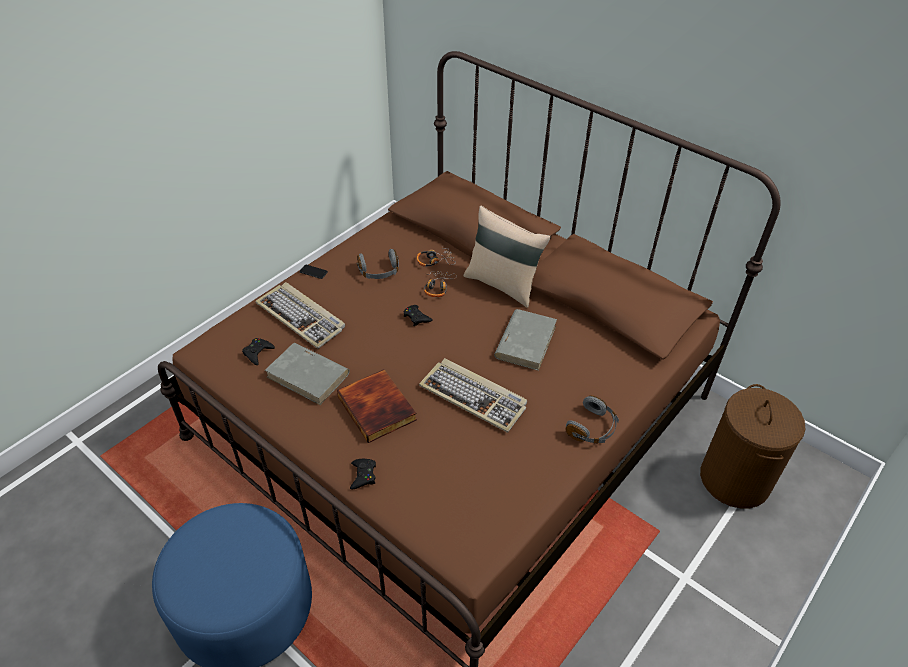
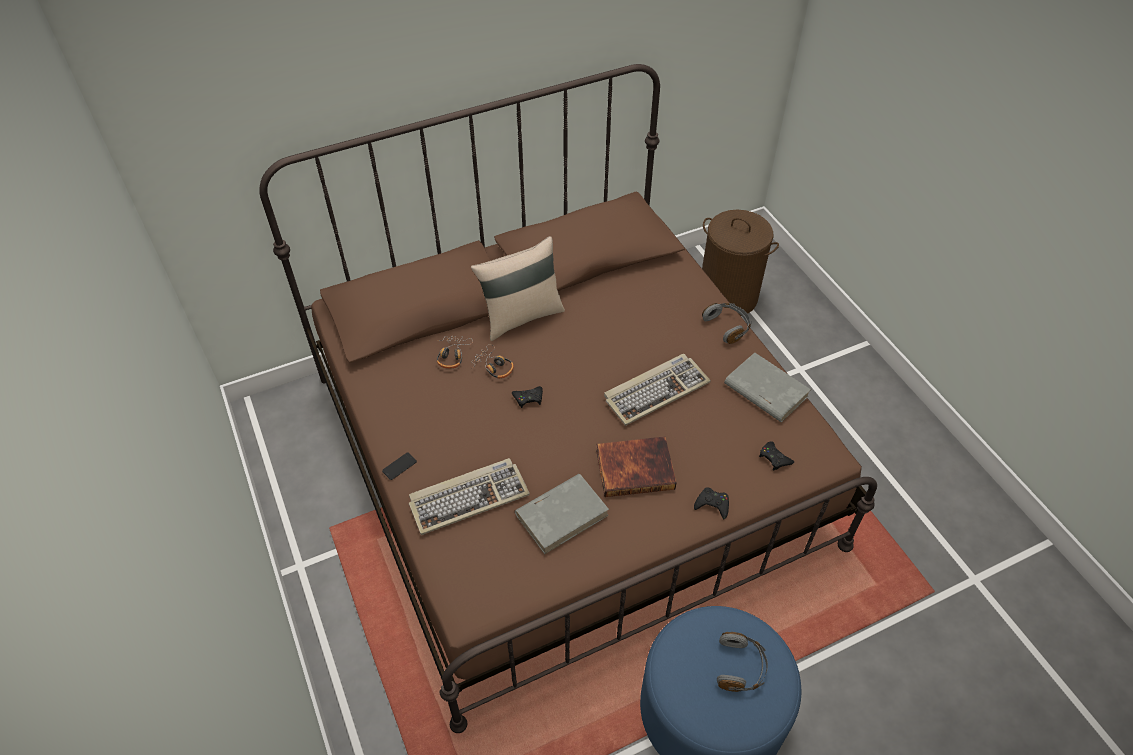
camera: 65 degrees left, 5 degrees up
(258, 353) = (502, 554): black game controller -> black game controller (774, 458)
(379, 272) = (438, 407): grey headphones -> grey headphones (740, 667)
(525, 341) = (606, 329): grey book -> grey book (765, 390)

